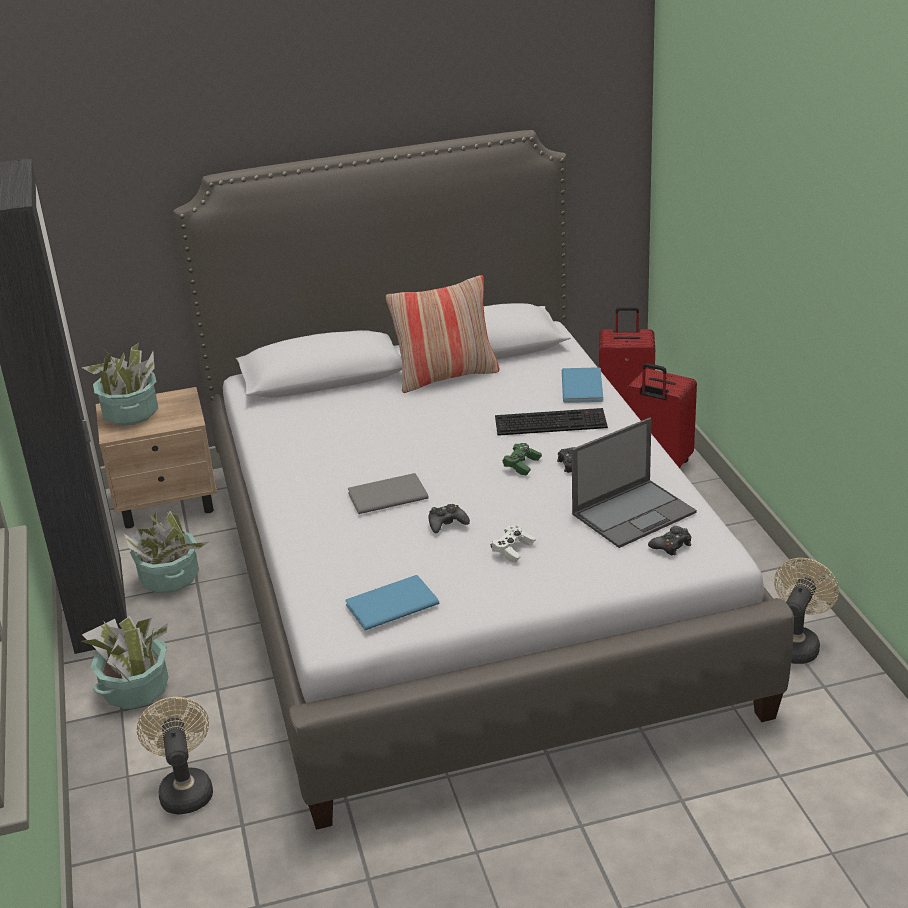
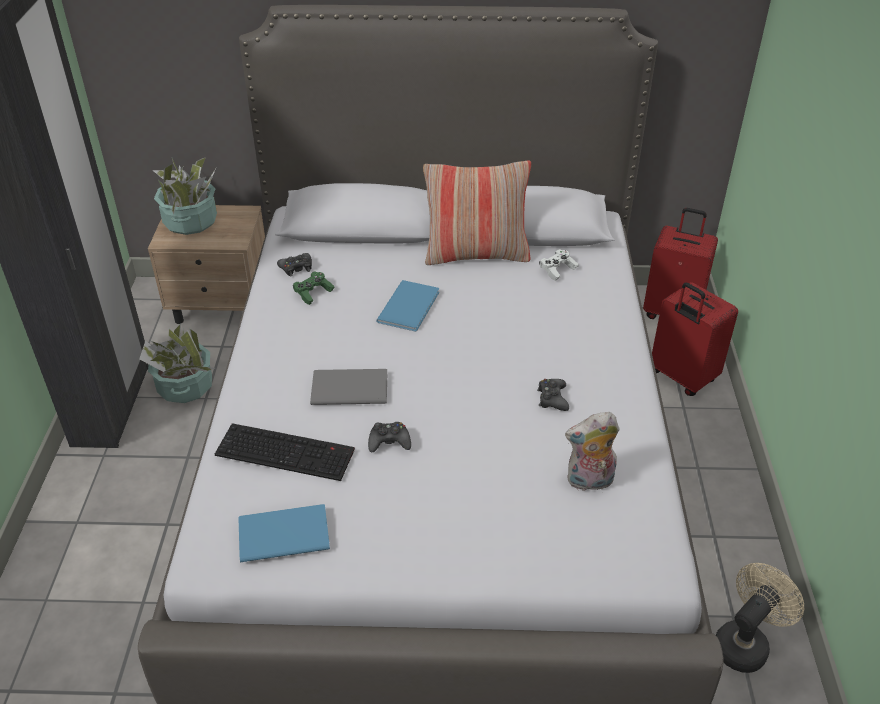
camera: 15 degrees right, 10 degrees up
(135, 690) = (99, 503): potted plant -> none
(185, 788) = (86, 632): beige fan -> none
(513, 550) = (440, 496): white game controller -> white game controller (557, 270)
(522, 465) = (500, 385): green game controller -> green game controller (313, 293)
(551, 422) = (554, 337): keyboard -> keyboard (287, 451)
(584, 385) = (607, 299): blue book -> blue book (411, 306)
(634, 513) = (589, 482): laptop -> plush toy
(671, 545) = (610, 540): black game controller -> black game controller (296, 268)

